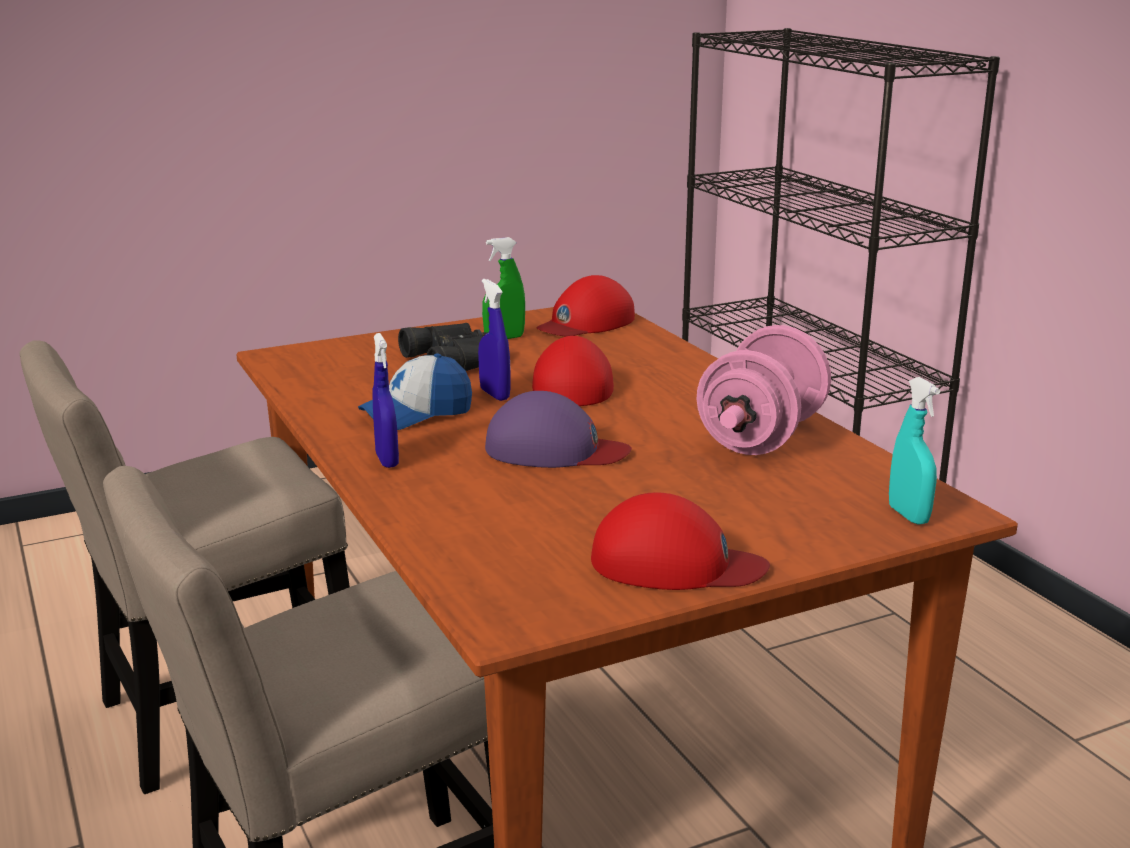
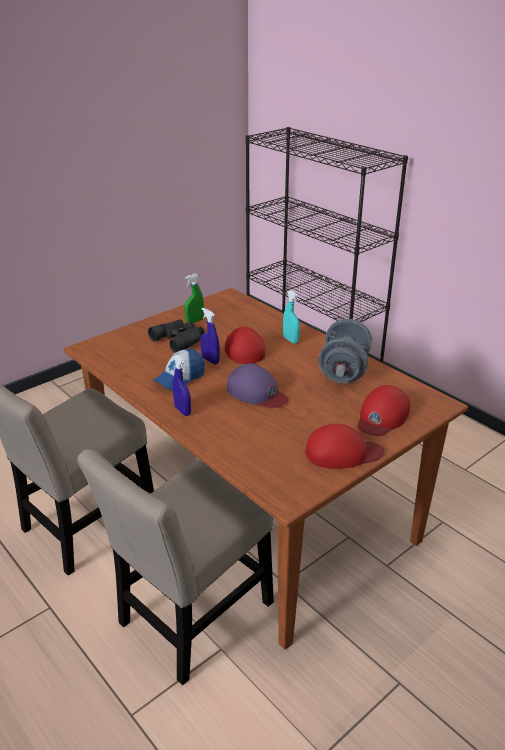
camera: 15 degrees left, 10 degrees up
(554, 450) = (257, 392): purple cap -> purple cap turned 45 degrees clockwise
(586, 323) = (229, 306): red cap -> red cap (382, 416)
(761, 436) = (344, 370): pink dumbbell -> grey dumbbell
(908, 515) = (424, 409): turquoise spray bottle -> turquoise spray bottle (290, 340)

